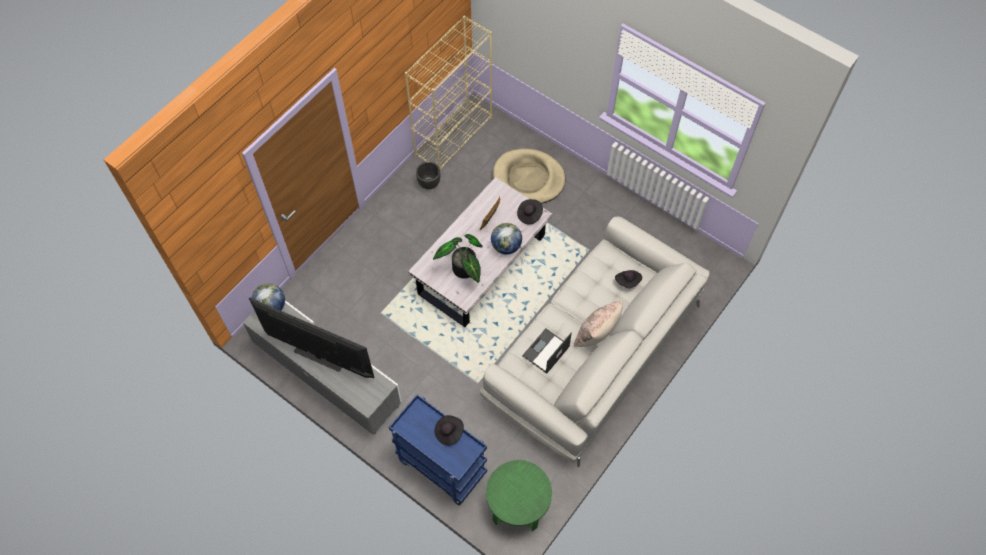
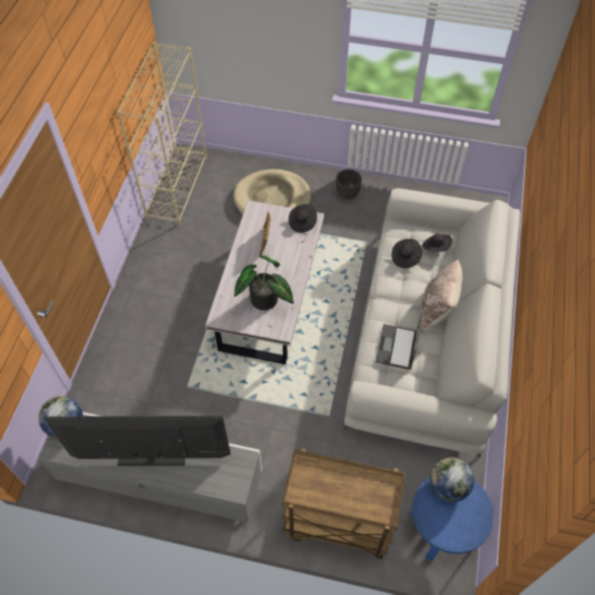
camera: 25 degrees left, 5 degrees down
(429, 184) = (174, 239): black planter -> black planter (347, 194)
(440, 466) = (337, 523): blue cart -> brown cart
(449, 432) = (352, 477): black hat -> black hat (405, 257)
(506, 246) = (295, 261): globe -> globe (448, 486)
(517, 506) = (442, 528): green side table -> blue side table

